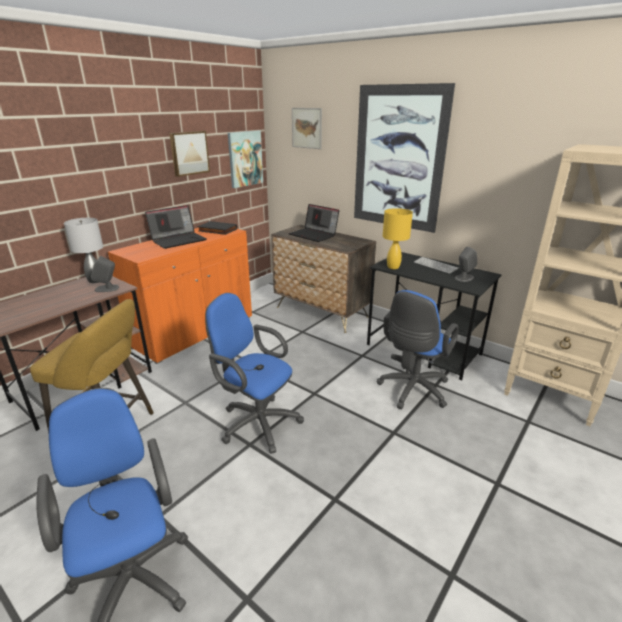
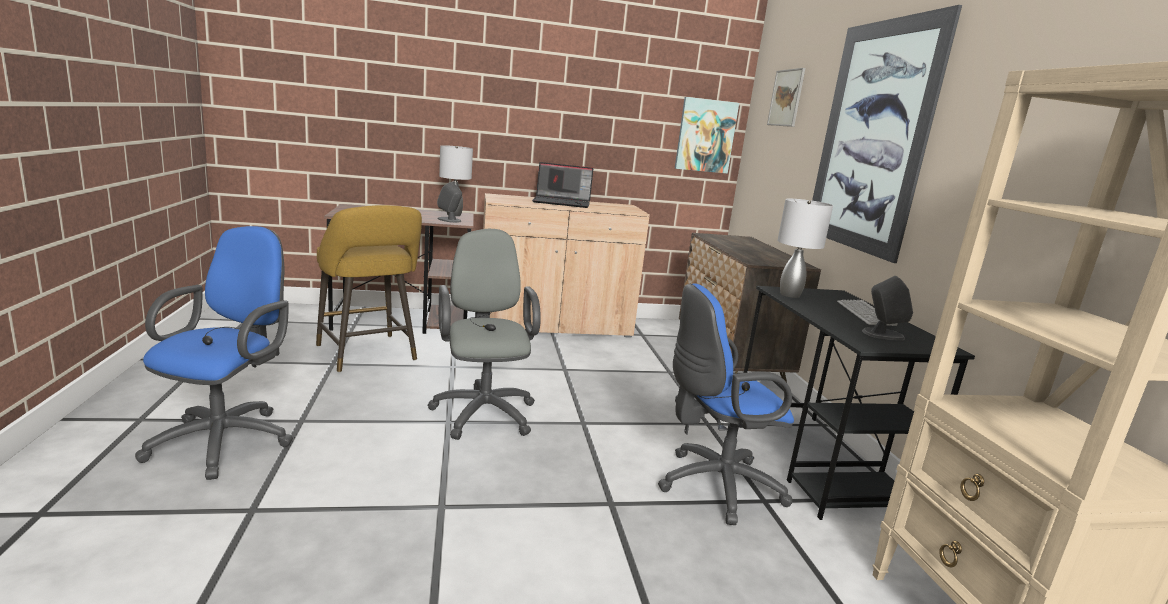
camera: 40 degrees right, 10 degrees down
(189, 153) = (620, 110): picture -> none
(195, 332) = (554, 325): orange cabinet -> beige cabinet
(217, 230) = (619, 207): black book -> none
(256, 422) = (483, 411): blue office chair -> grey office chair
(314, 235) = (744, 245): laptop -> none
(393, 267) = (790, 295): yellow table lamp -> grey table lamp

